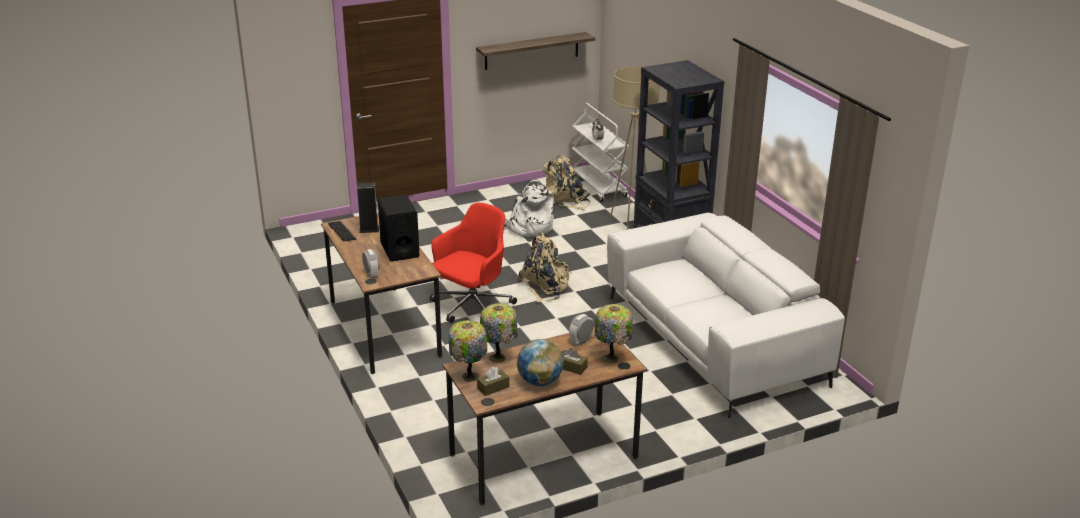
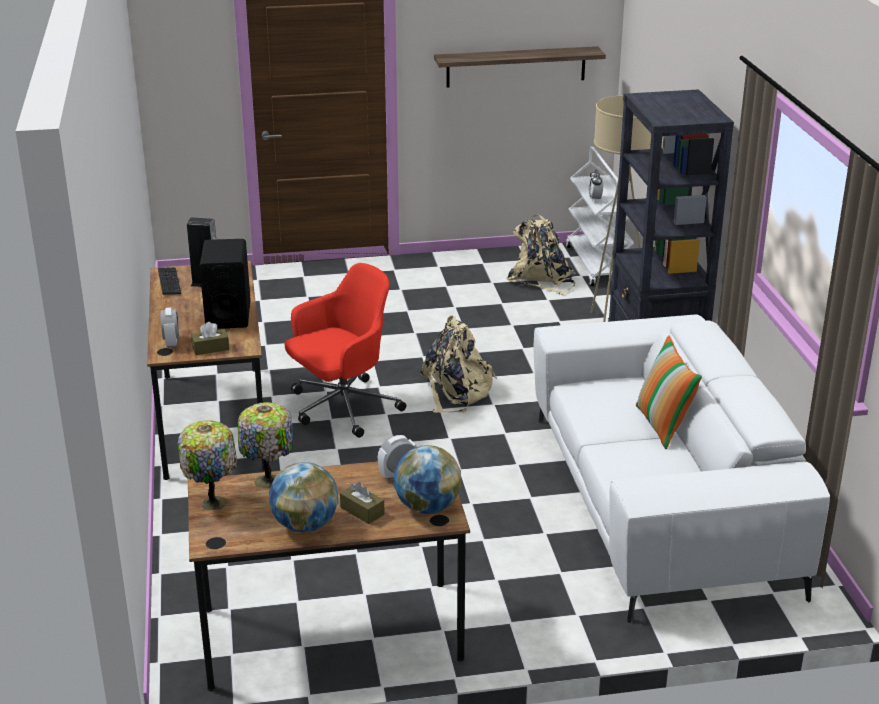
camera: 15 degrees right, 0 degrees up
(493, 387) = (235, 524): brown tissue box -> brown tissue box (210, 348)
(529, 228) = (474, 310): white backpack -> none
(612, 359) = (427, 507): table lamp -> globe
(714, 288) = (663, 425): none -> pillow

